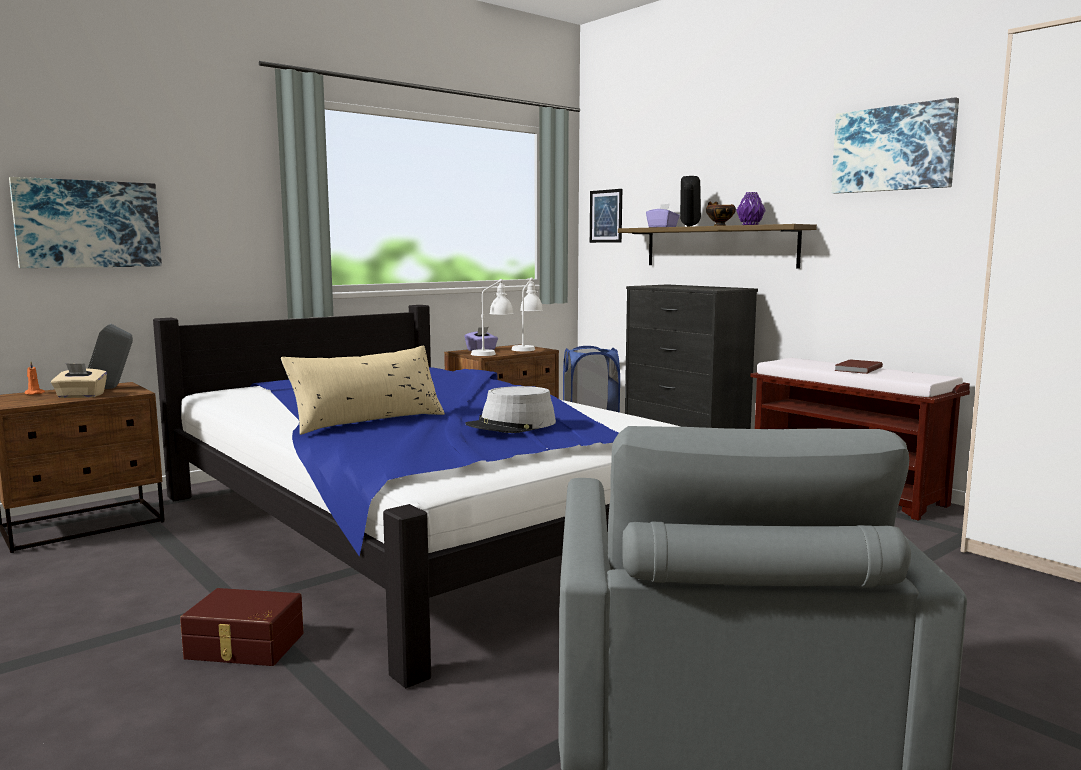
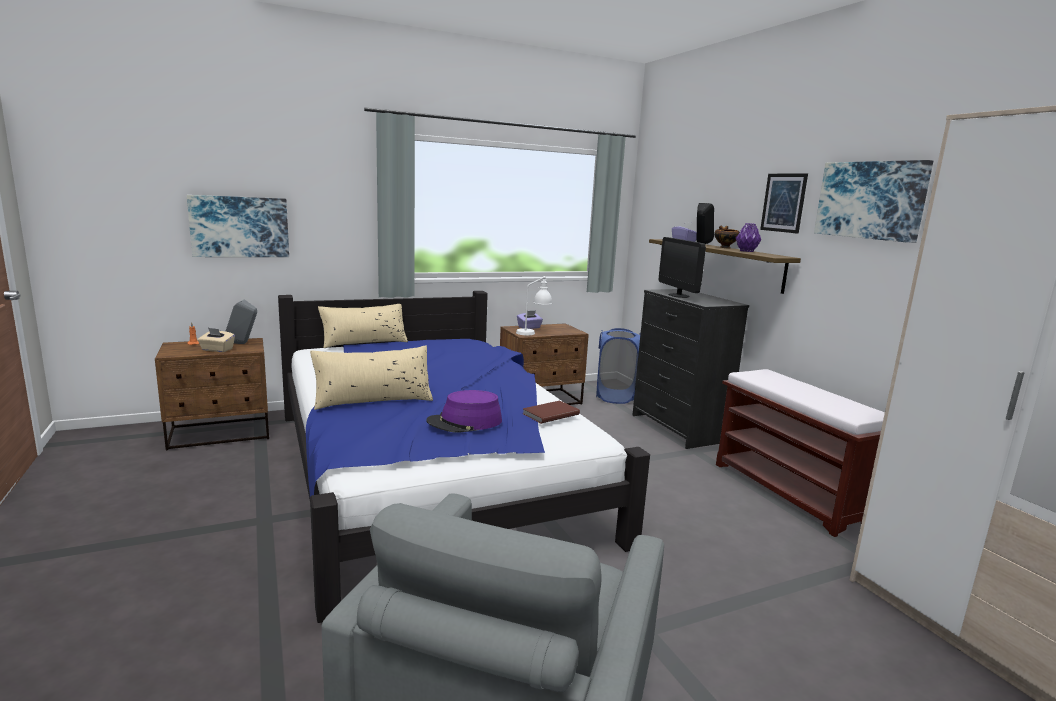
camera: 15 degrees right, 5 degrees up
(244, 647) = (244, 560): brown storage box -> none
(279, 379) = (364, 342): none -> beige pillow
(512, 425) = (465, 422): grey hat -> purple hat
(527, 348) = (565, 329): white table lamp -> none
(606, 216) = (648, 225): picture -> picture (783, 202)
(673, 287) = (678, 295): none -> monitor
(856, 369) = (809, 393): brown book -> brown book (549, 414)

